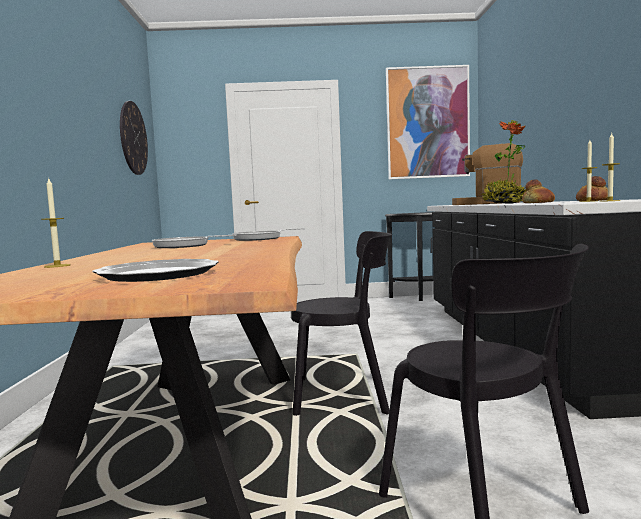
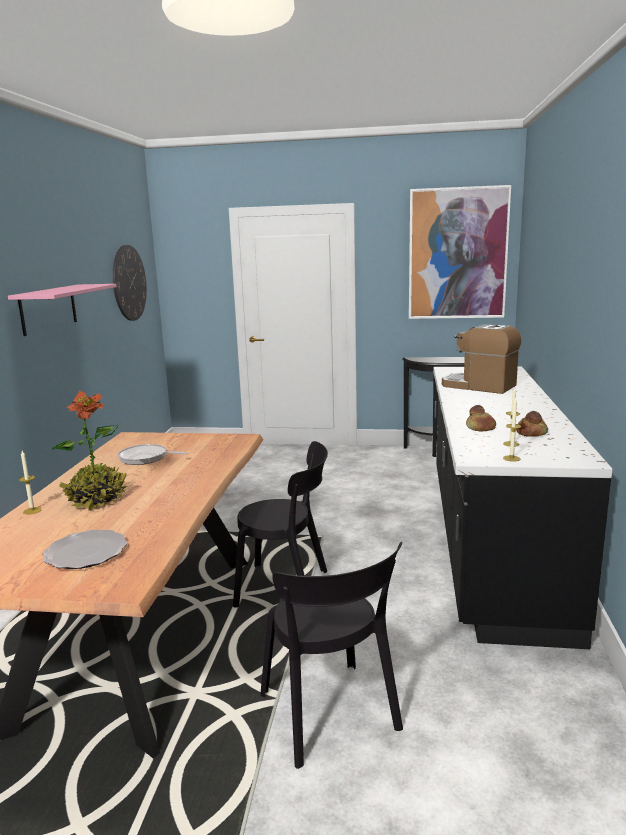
camera: 10 degrees right, 10 degrees up
(60, 119) = (48, 309): none -> pink shelf
(260, 238) = (220, 441): frying pan -> none
(504, 203) = (478, 402): potted plant -> potted plant (96, 499)

